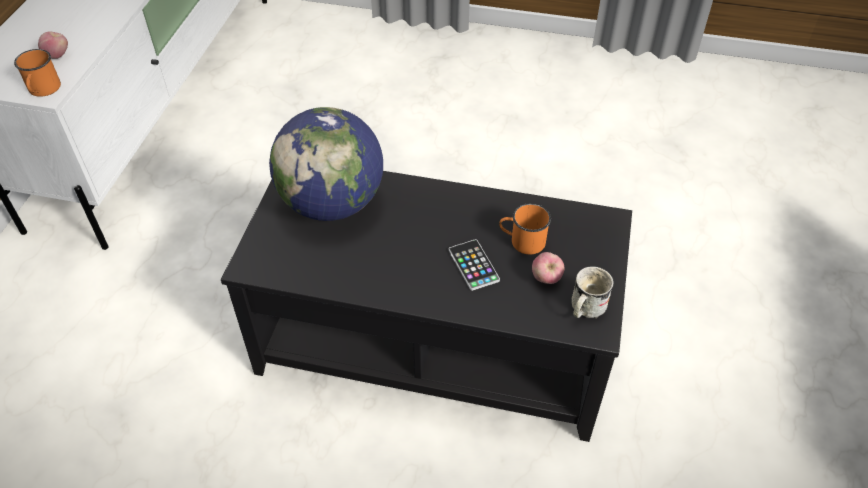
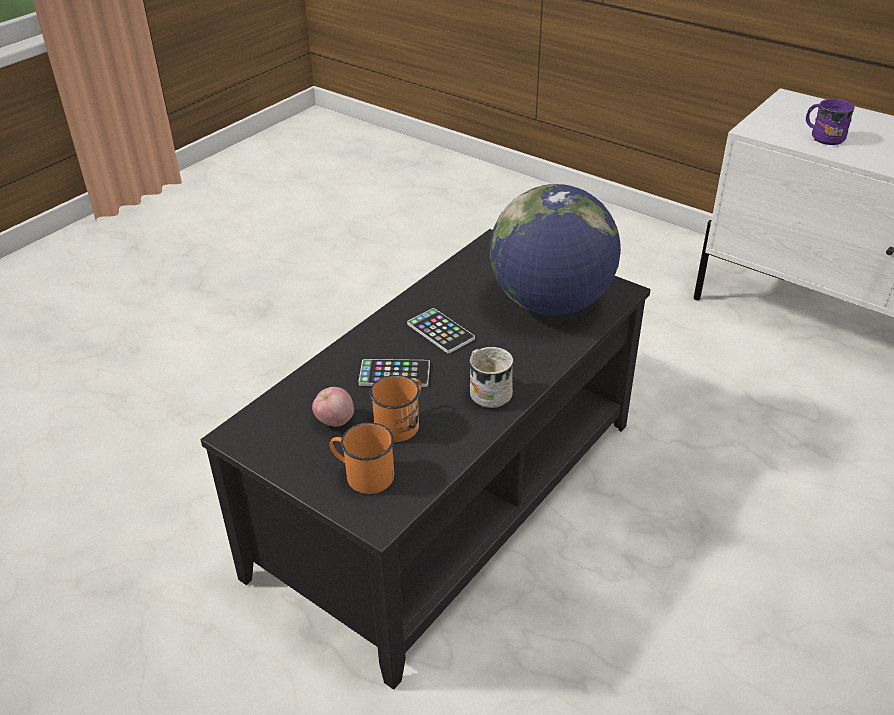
camera: 115 degrees right, 10 degrees down
(43, 90) = (760, 128): orange mug -> orange mug (363, 475)
(57, 55) = (823, 137): apple -> purple mug
(405, 257) = (440, 331): none -> phone
(584, 309) = (272, 435): white mug -> white mug (487, 391)

